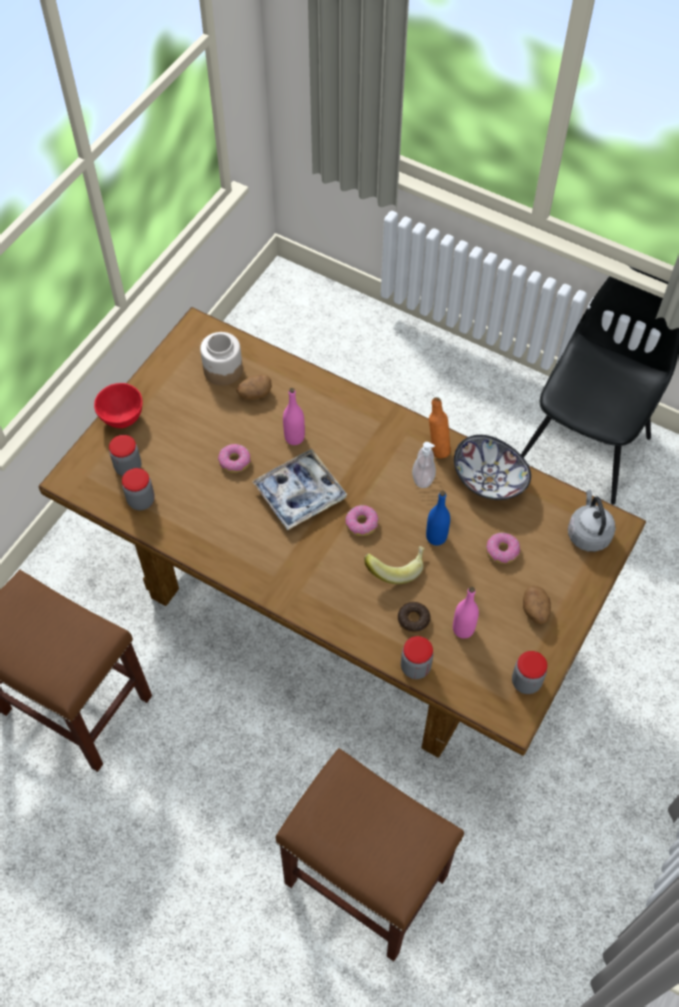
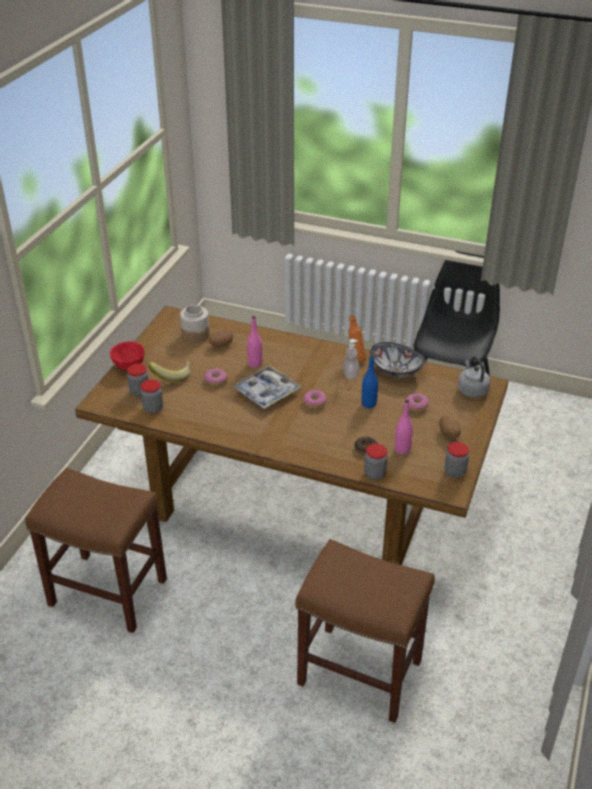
camera: 10 degrees left, 20 degrees down
(396, 567) = (345, 422): banana -> banana (172, 376)

